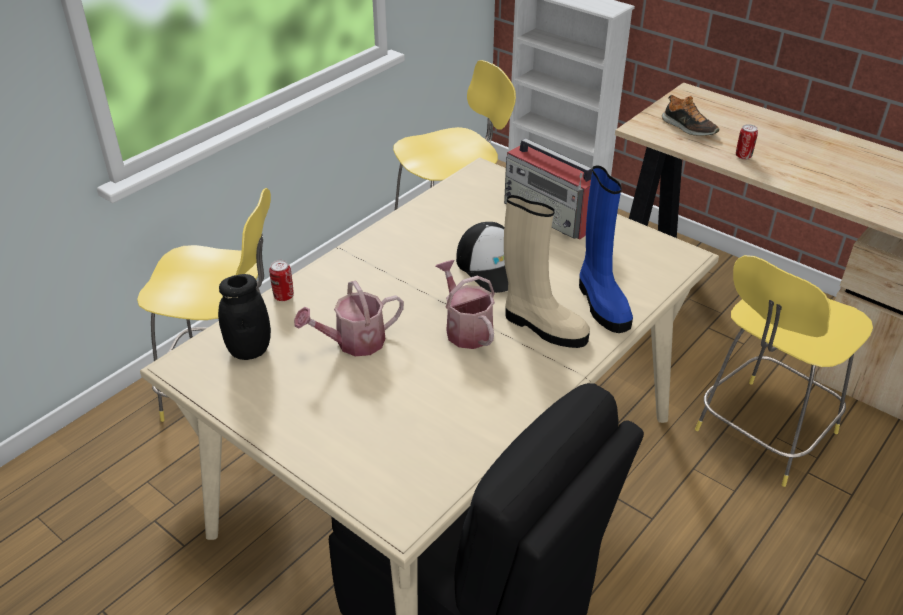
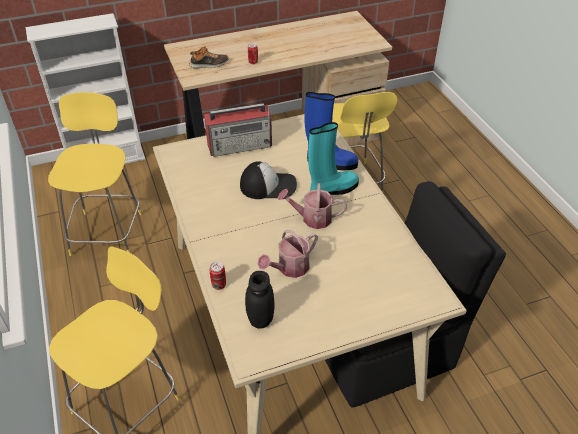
camera: 60 degrees left, 5 degrees up
(353, 343) = (289, 268): watering can -> watering can turned 45 degrees clockwise
(542, 326) = (332, 190): beige boot -> turquoise boot

